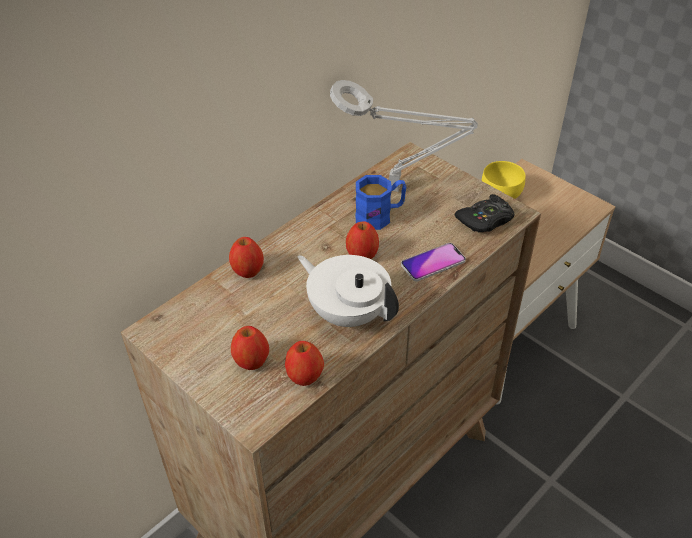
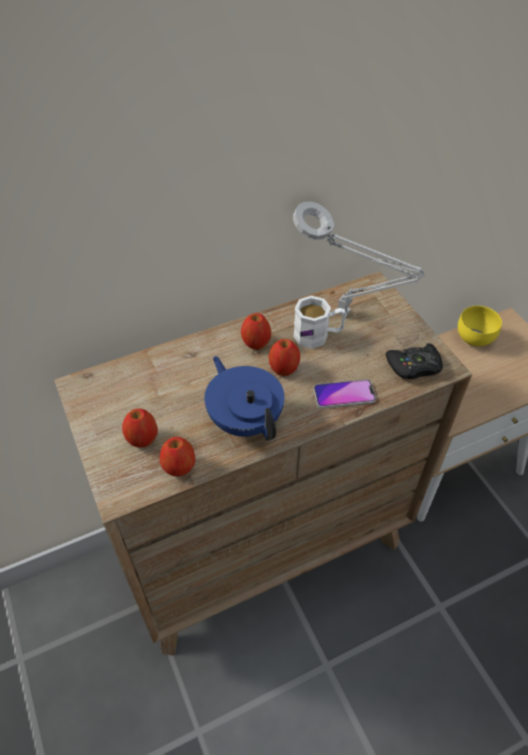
camera: 20 degrees right, 5 degrees up
(248, 271) = (179, 355): apple -> apple (256, 343)
(348, 312) = (245, 419): white teapot -> blue teapot
(380, 215) = (318, 335): blue mug -> white mug

